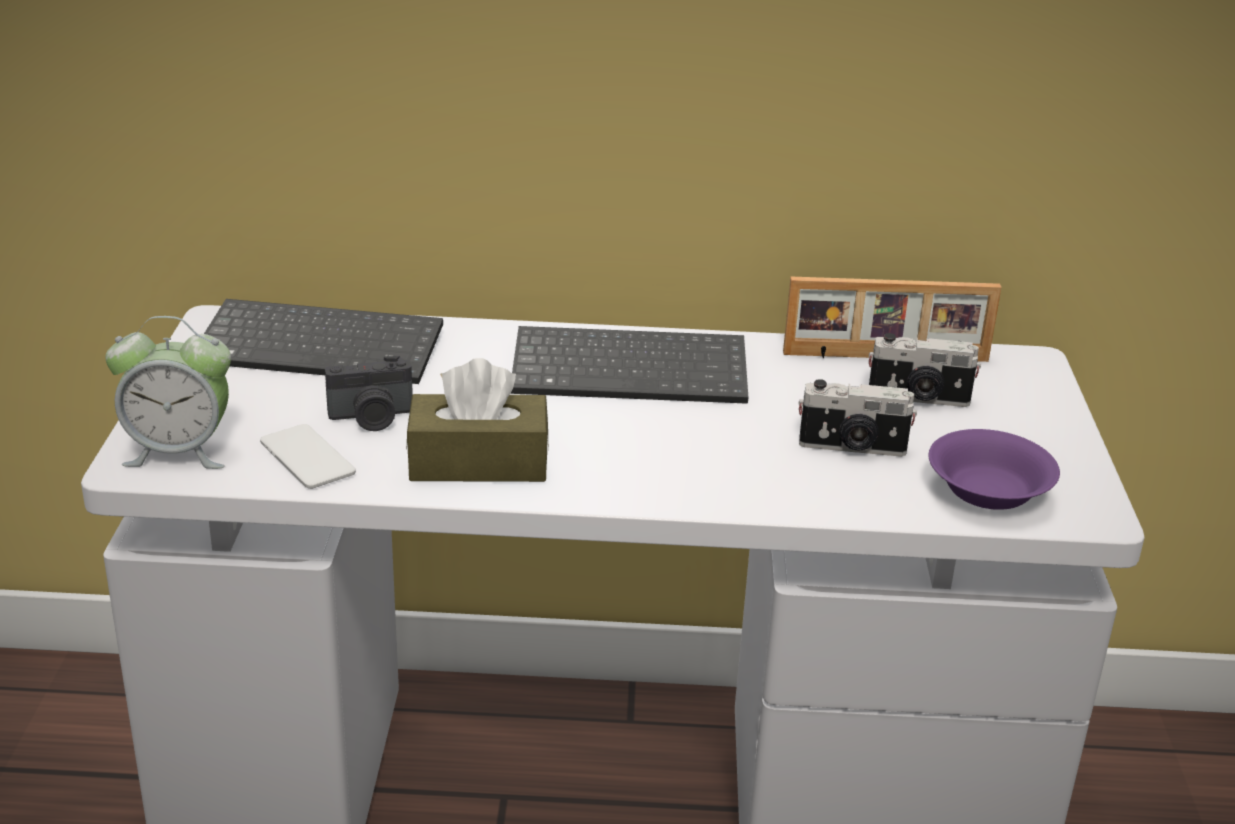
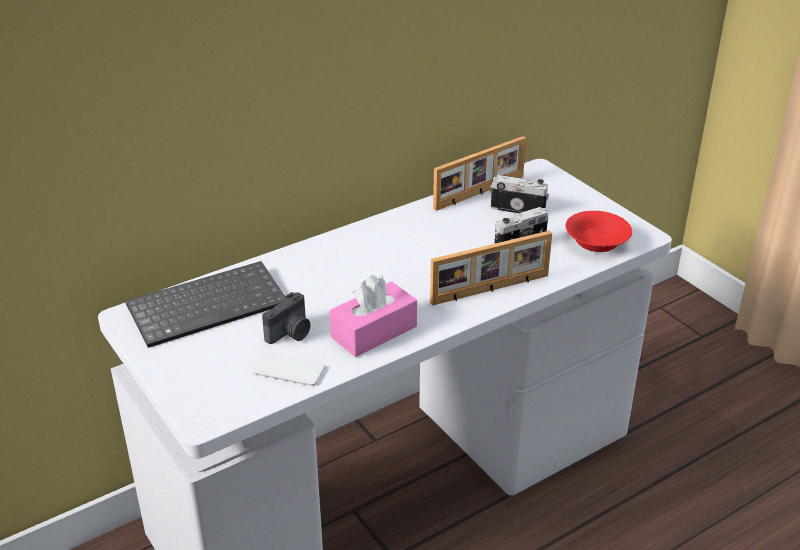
camera: 35 degrees left, 5 degrees up
(179, 452) = (217, 400): alarm clock -> none
(478, 462) = (374, 332): brown tissue box -> pink tissue box
(633, 369) = (379, 249): keyboard -> none
(721, 483) = (491, 290): none -> picture frame
(919, 398) = (518, 209): camera -> camera turned 135 degrees counterclockwise
(988, 492) = (596, 243): purple bowl -> red bowl

